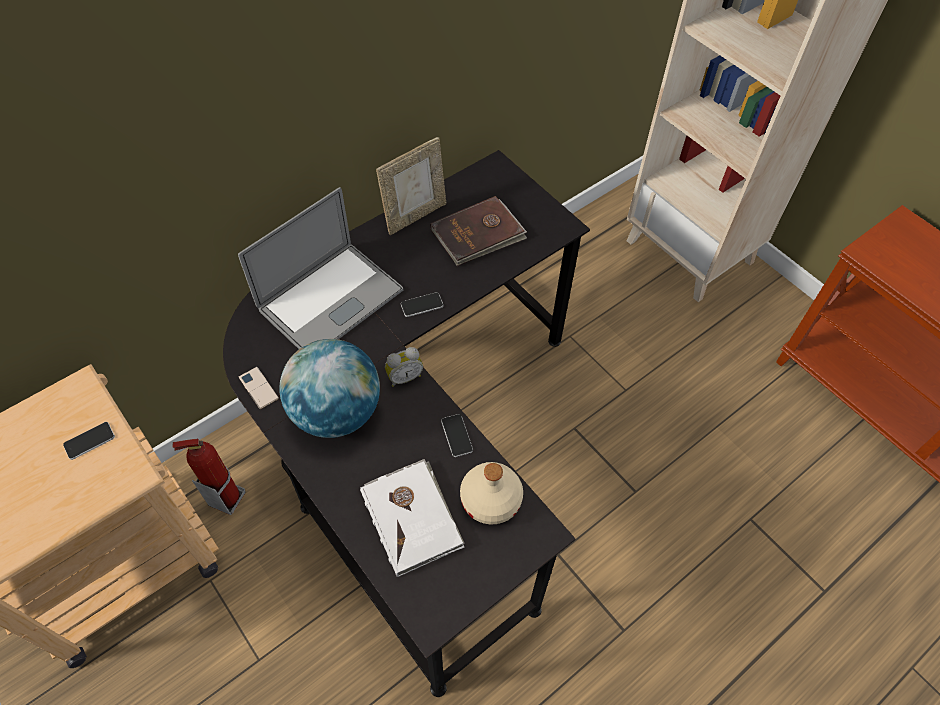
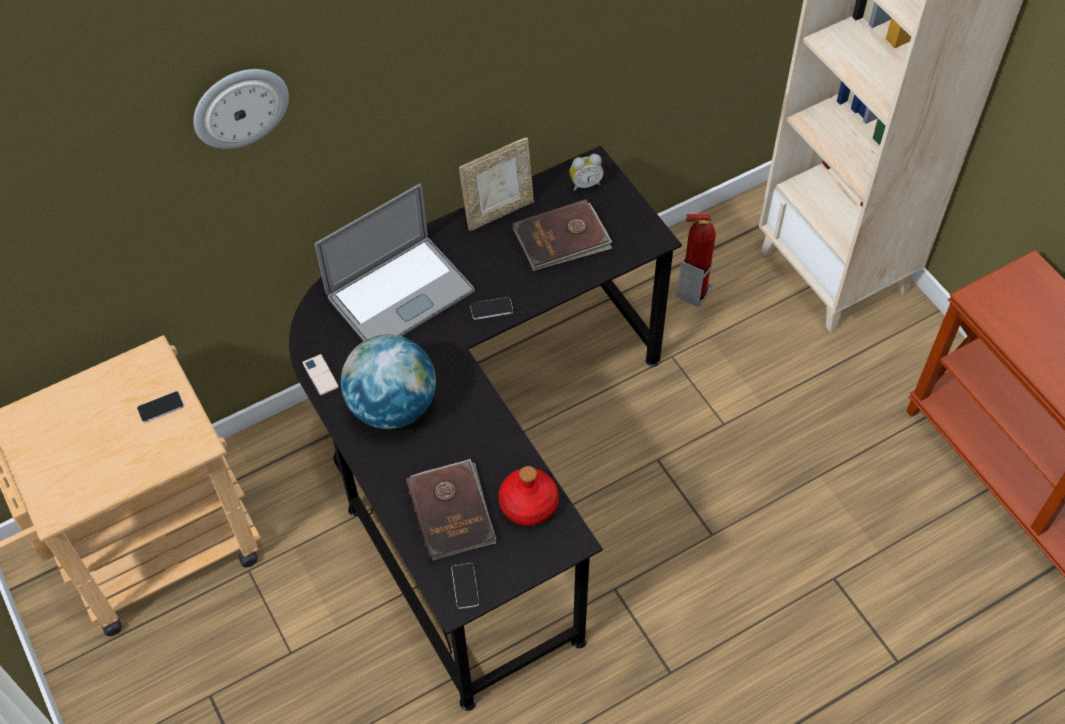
camera: 10 degrees right, 0 degrees up
(131, 99) = (240, 107): none -> wall clock
(226, 498) = (272, 490): fire extinguisher -> fire extinguisher (692, 292)
(404, 377) = (463, 379): alarm clock -> alarm clock (585, 184)
(412, 517) = (452, 512): white book -> brown book
(457, 435) = (506, 441): phone -> phone (465, 586)
(491, 499) = (529, 503): beige bottle -> red bottle

